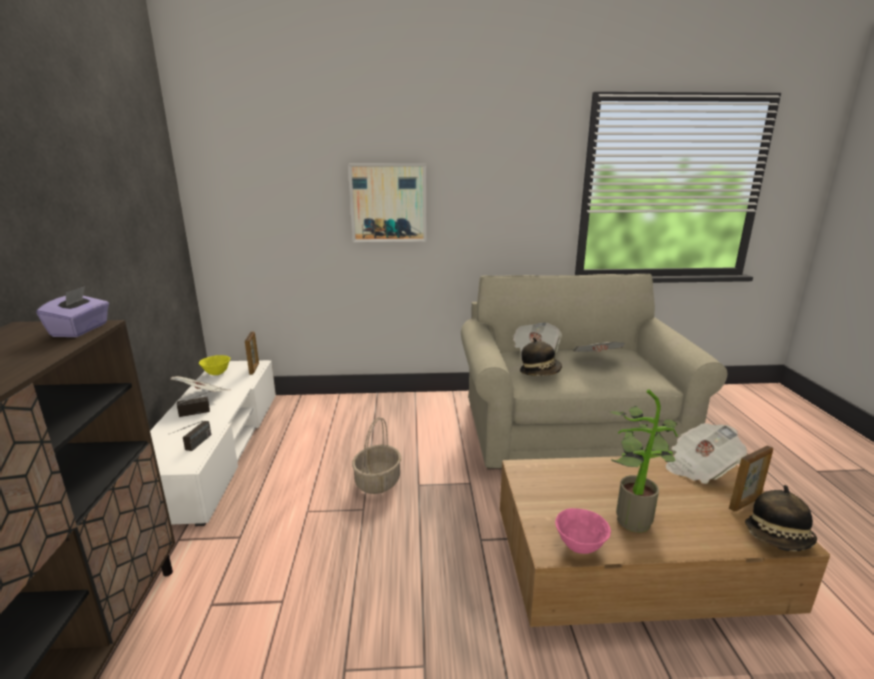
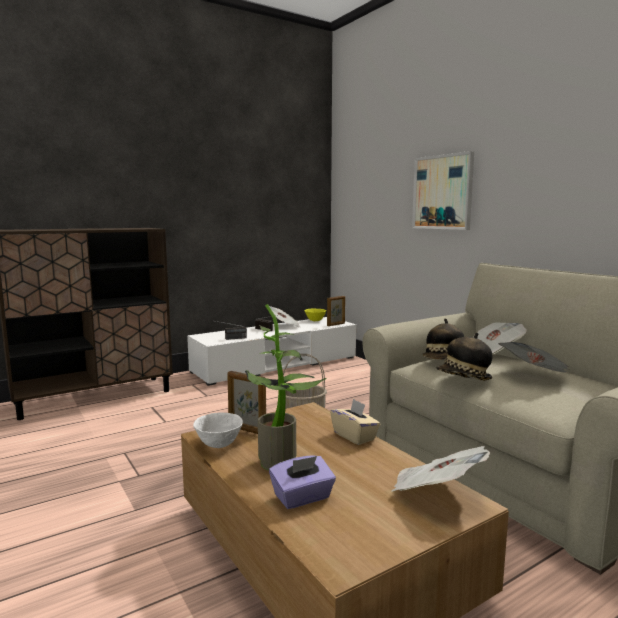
camera: 60 degrees right, 10 degrees down
(80, 330) = (144, 228): purple tissue box -> purple tissue box (302, 497)
(579, 546) = (219, 445): pink bowl -> white bowl
(594, 466) = (354, 436): none -> beige tissue box
(745, 503) = (388, 526): picture frame -> picture frame (246, 430)
(778, 538) = (330, 551): hat -> hat (464, 378)

